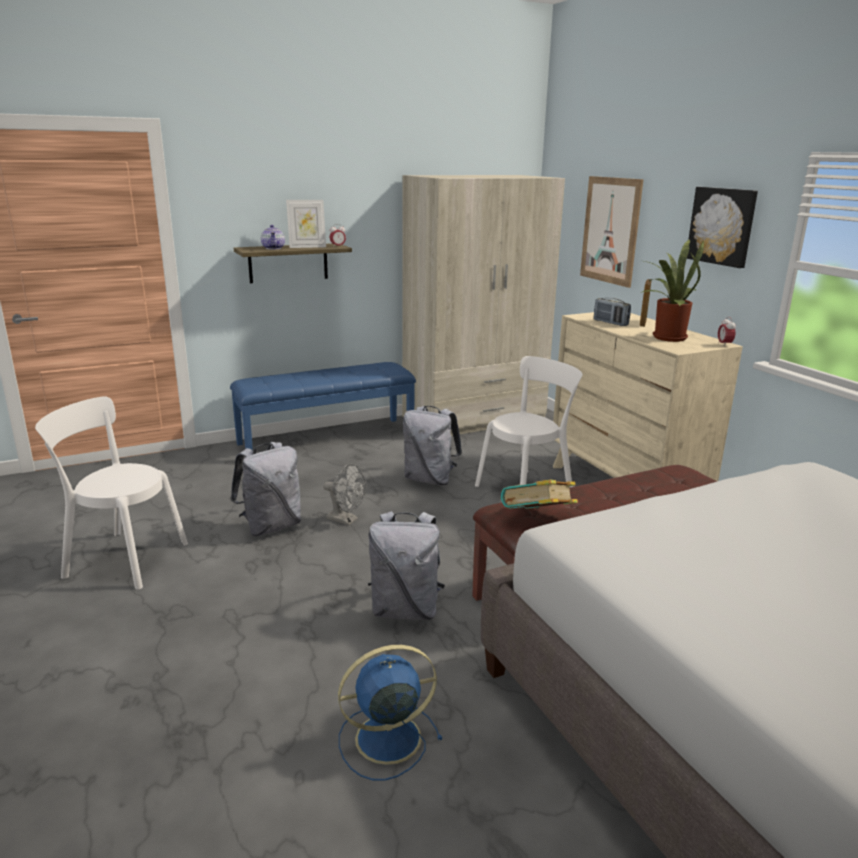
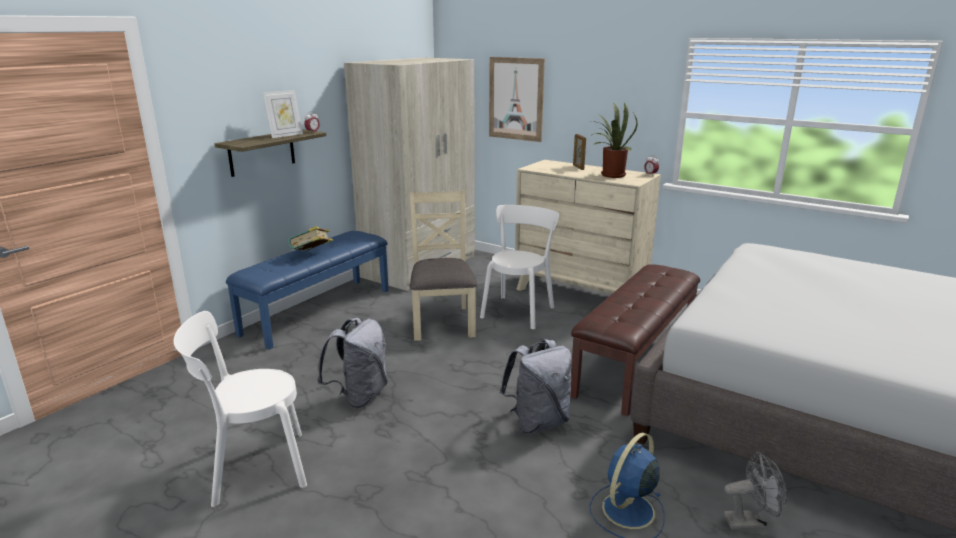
camera: 30 degrees left, 0 degrees up
(273, 248) = (258, 140): teapot -> none
(346, 520) = (415, 372): grey fan -> grey fan (750, 521)
(430, 479) = (442, 322): grey backpack -> beige chair
(537, 520) = (625, 322): book -> book (312, 254)
(610, 323) = (559, 170): radio -> none
(722, 226) = (621, 91): picture -> none

